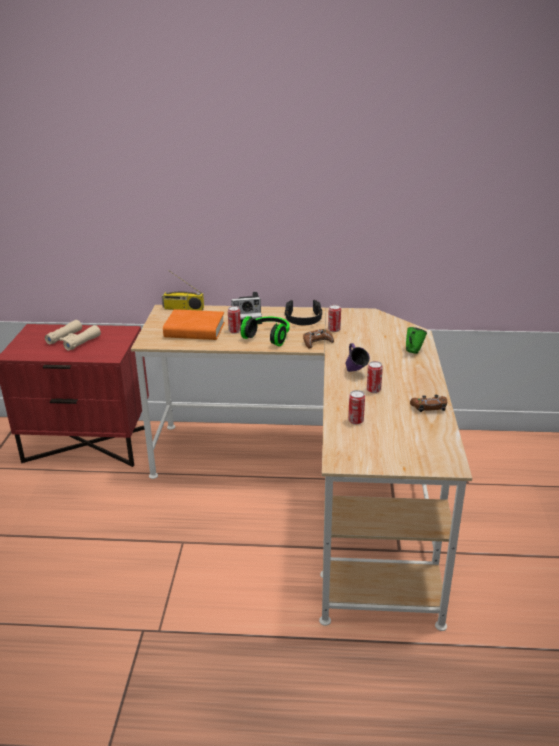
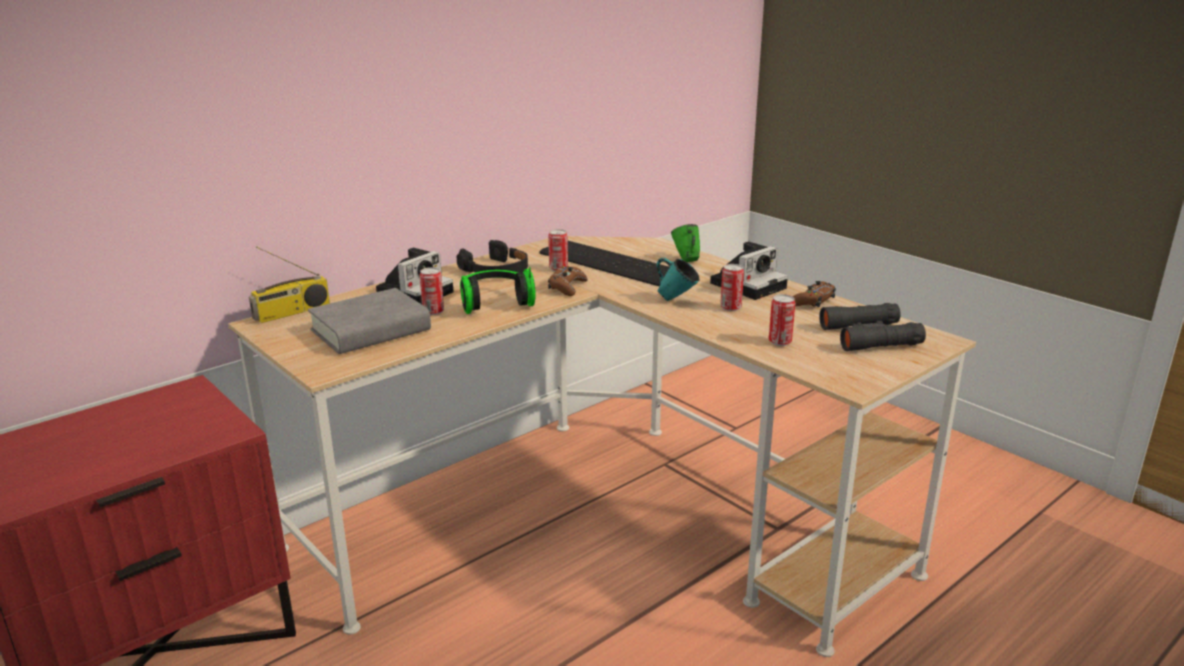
camera: 45 degrees left, 5 degrees down
(73, 340) = (102, 438): beige binoculars -> none
(194, 330) = (370, 330): orange book -> grey book
(355, 373) = (676, 299): purple mug -> turquoise mug
(369, 336) = (610, 262): none -> keyboard
(413, 442) = (869, 336): none -> black binoculars
(415, 381) = (749, 285): none -> camera

